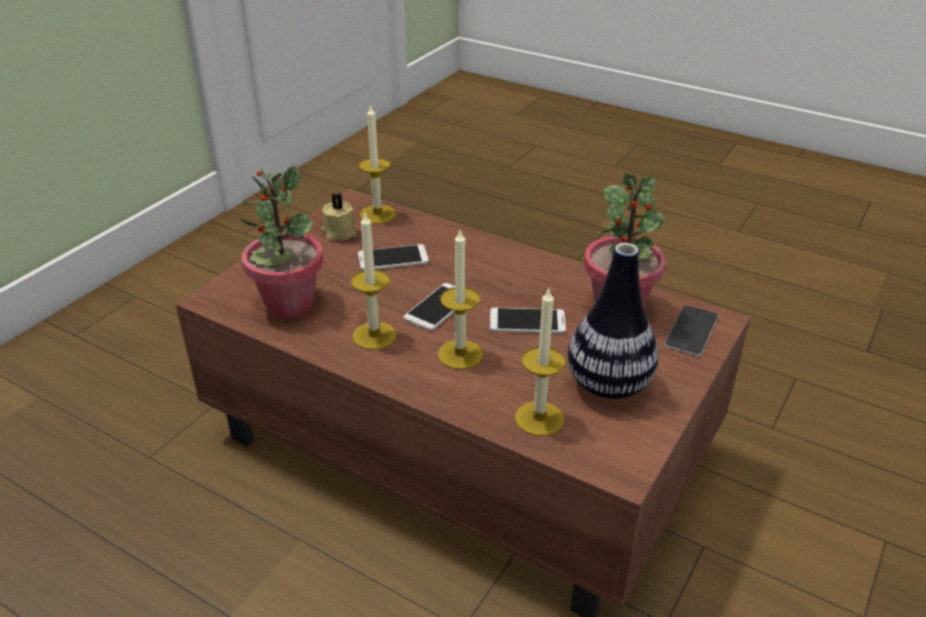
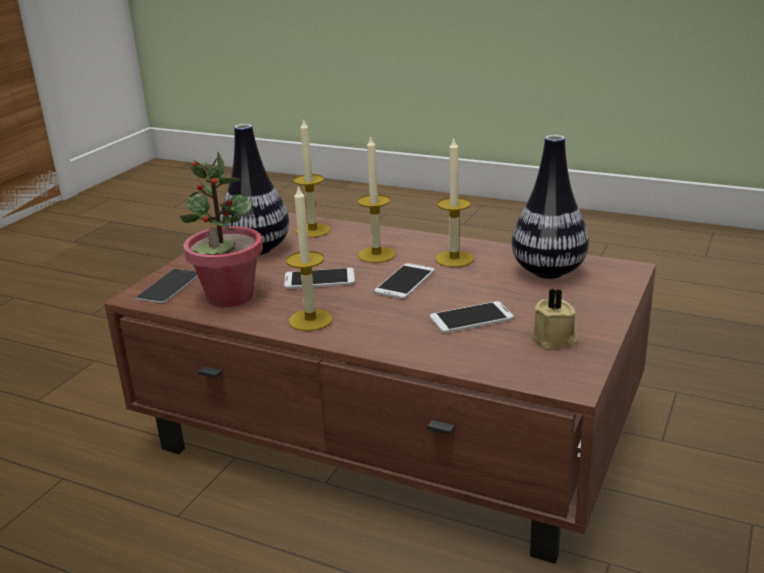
camera: 175 degrees right, 10 degrees down
(289, 304) = (548, 271): potted plant -> vase
(377, 214) = (521, 368): candle -> candle (310, 320)

